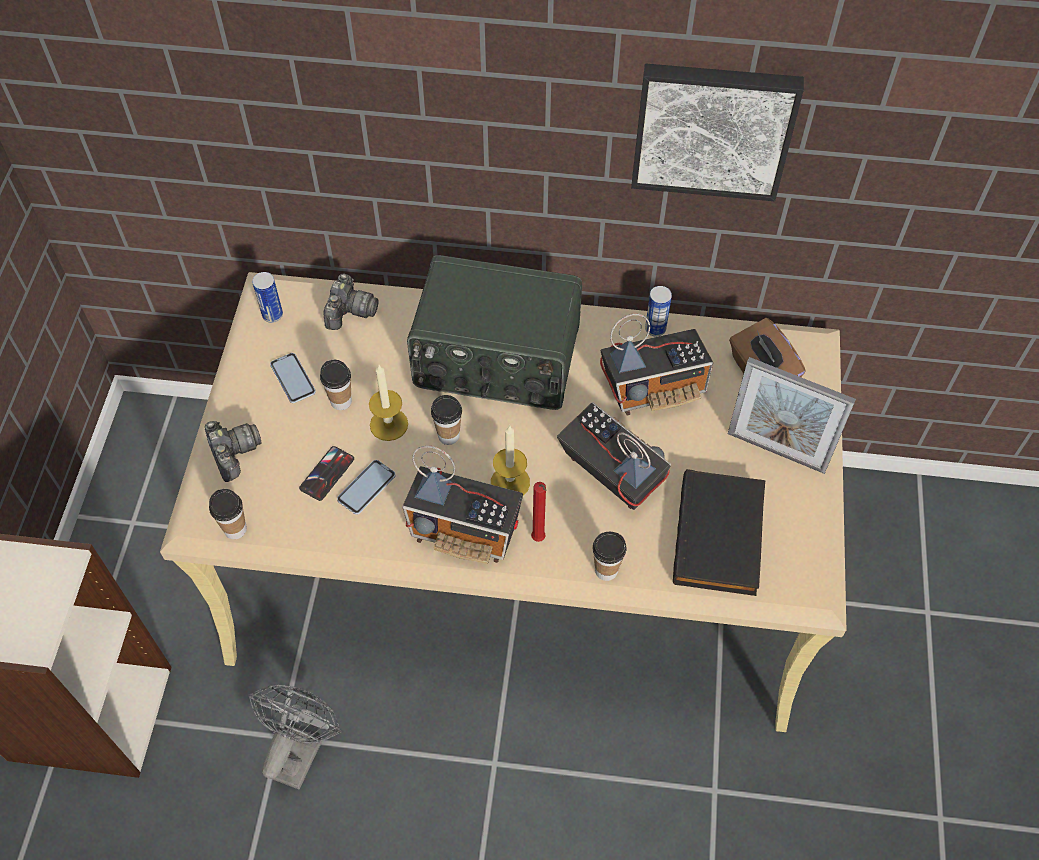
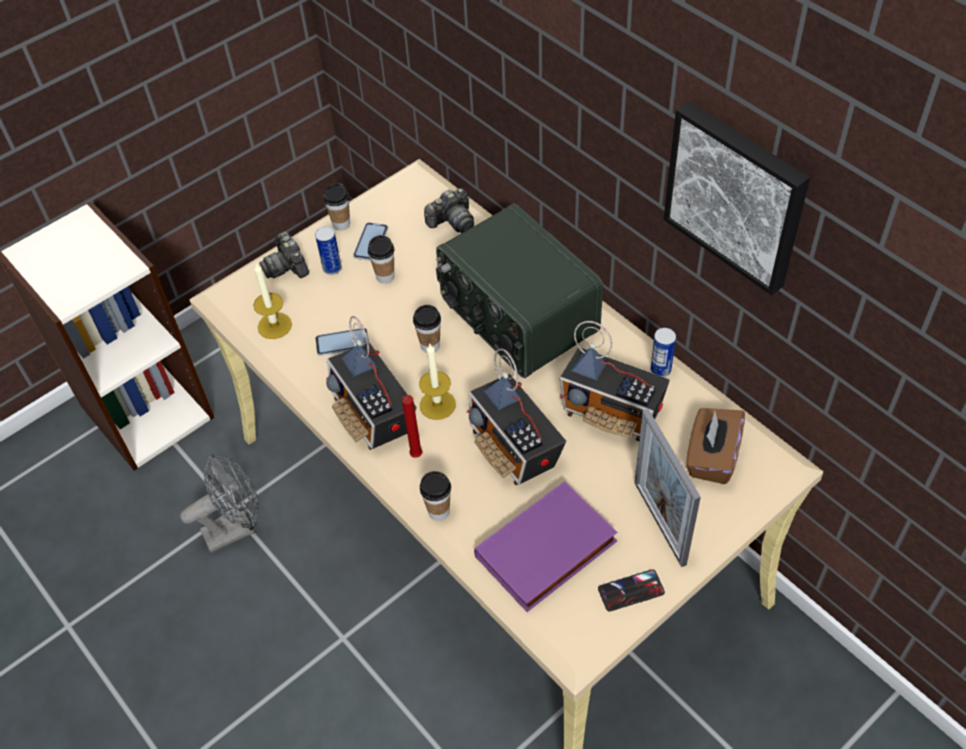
camera: 45 degrees right, 5 degrees down
(233, 454) = (287, 266): camera -> camera turned 135 degrees clockwise
(235, 529) = (239, 313): cup -> cup (341, 224)
(272, 315) = (401, 194): can -> can (332, 268)
(327, 474) = (328, 317): phone -> phone (631, 591)
(389, 424) = (399, 311): candle -> candle (274, 325)
(611, 473) = (514, 449): radio -> radio turned 150 degrees clockwise
(721, 537) = (547, 552): black book -> purple book

